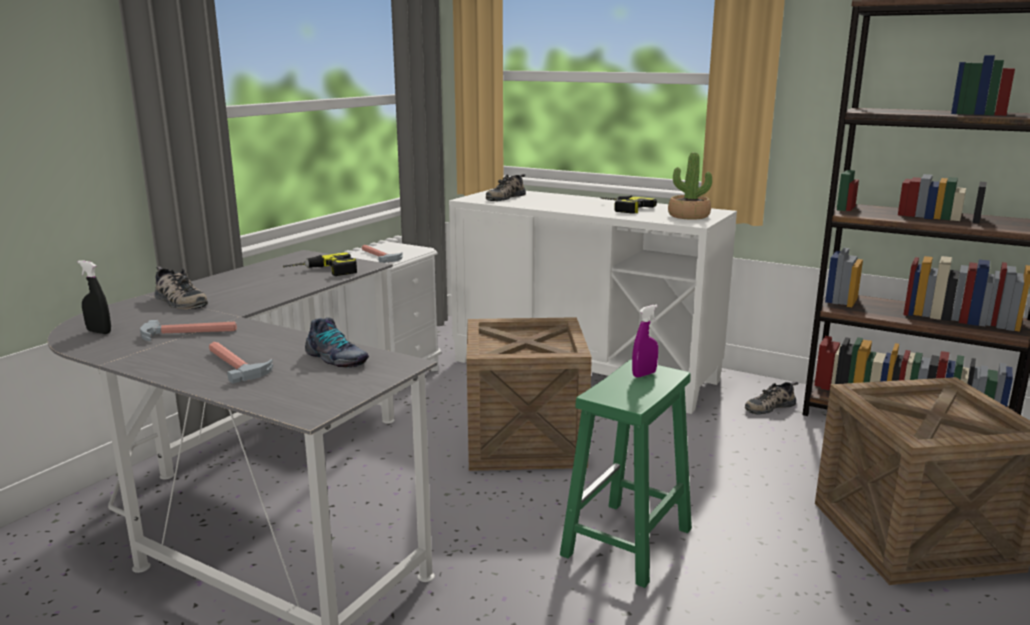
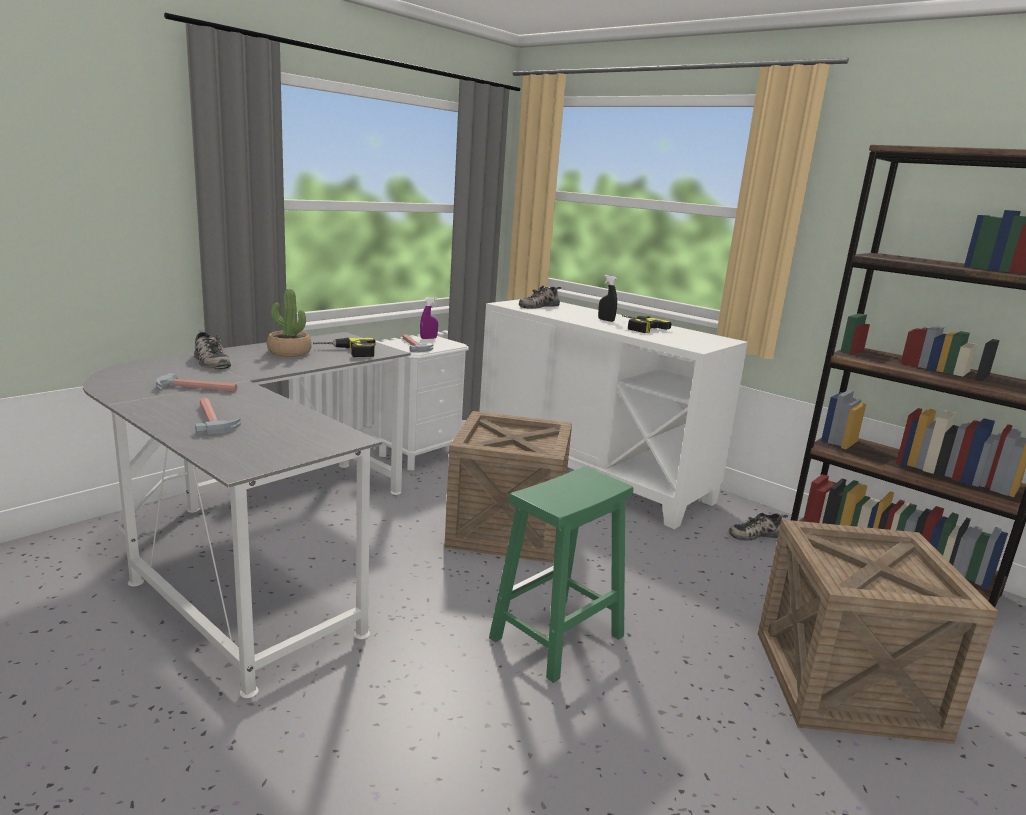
camera: 10 degrees right, 0 degrees up
(99, 332) = (128, 378): black spray bottle -> black spray bottle (606, 320)
(335, 358) = (298, 426): shoe -> none
(644, 374) = (587, 482): purple spray bottle -> purple spray bottle (428, 338)
(688, 216) = (695, 341): potted plant -> potted plant (289, 352)

